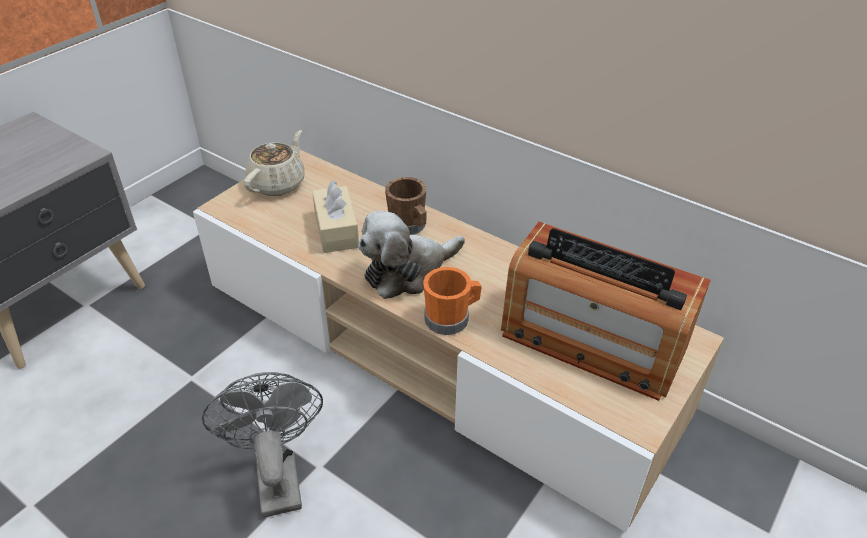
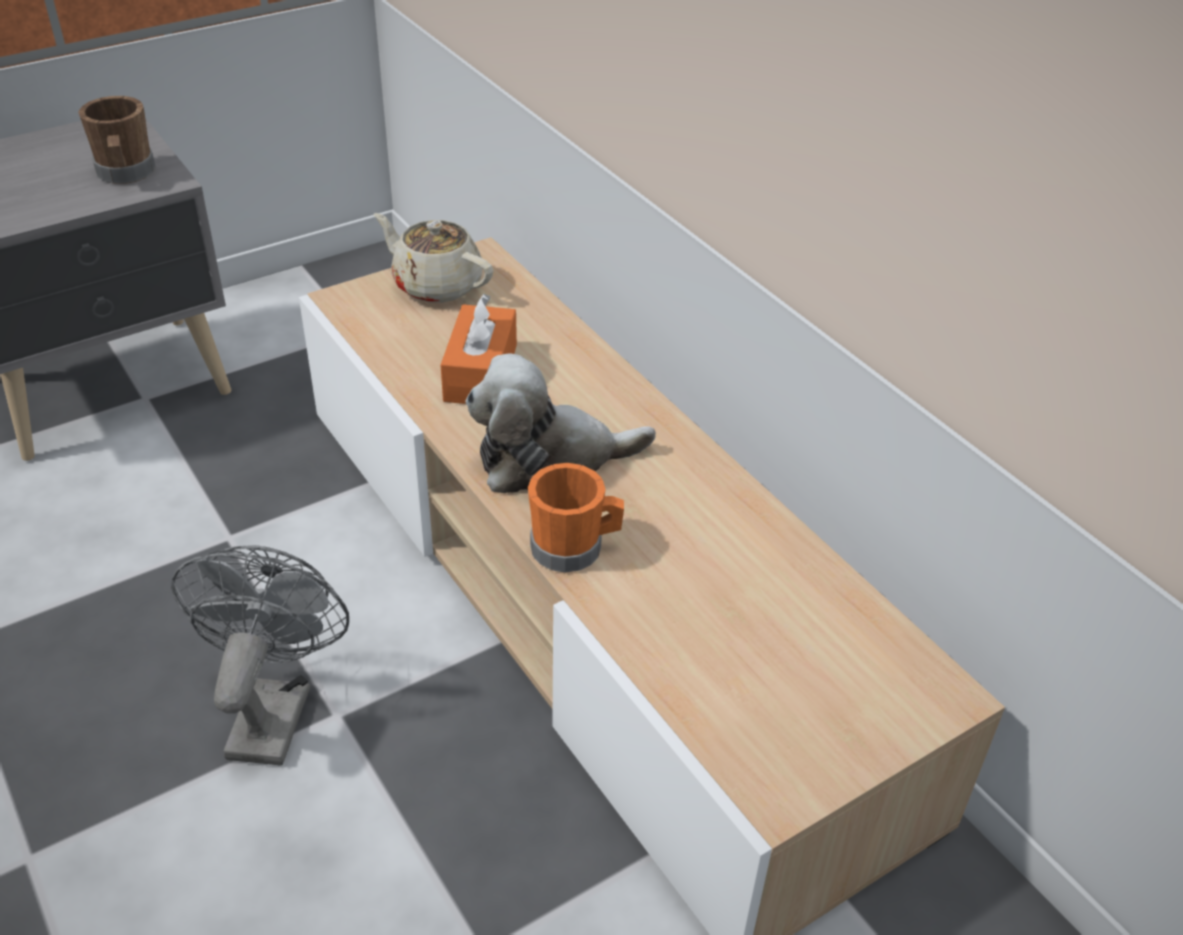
camera: 20 degrees right, 0 degrees up
(278, 183) = (436, 284): beige teapot -> beige teapot turned 105 degrees counterclockwise
(336, 230) = (480, 373): beige tissue box -> orange tissue box
(409, 227) = (590, 395): brown mug -> brown mug (125, 174)
(592, 340) = (774, 645): radio -> none

